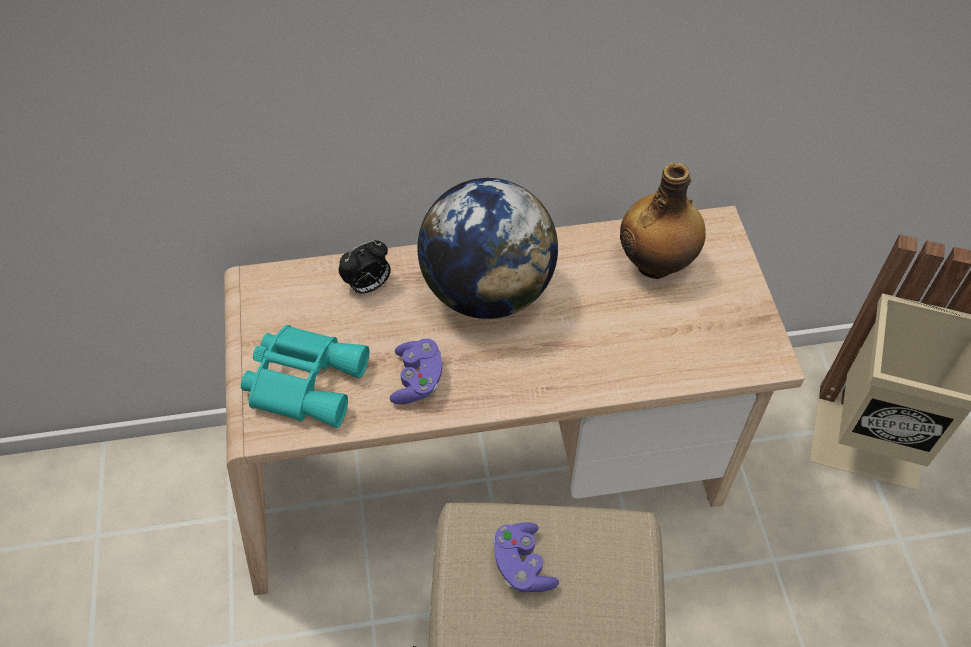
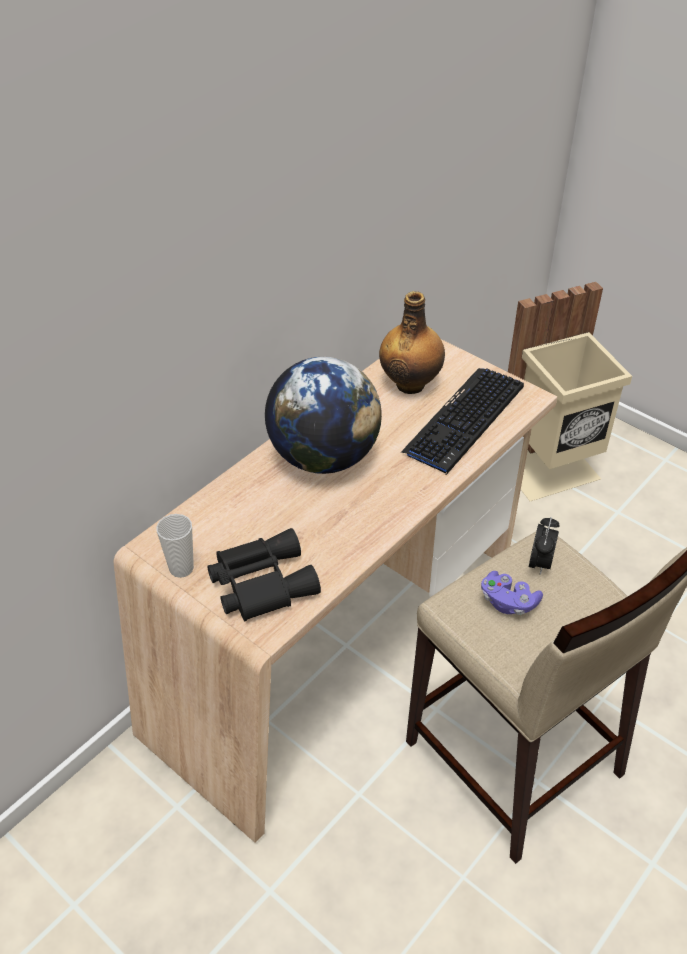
camera: 40 degrees left, 10 degrees down
(258, 320) = (181, 568): none -> cup
(305, 379) = (260, 582): turquoise binoculars -> black binoculars
(368, 286) = (238, 501): alarm clock -> alarm clock (540, 563)
(417, 380) = (338, 534): purple game controller -> none
(668, 340) = (464, 420): none -> keyboard

